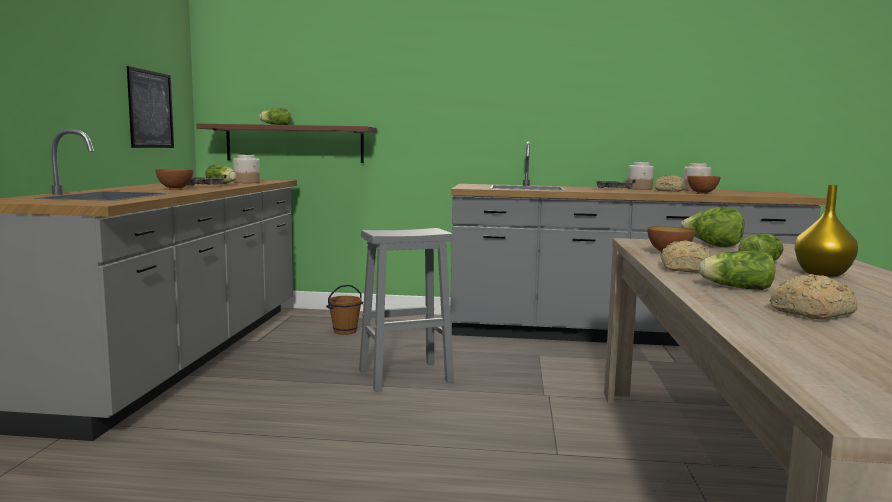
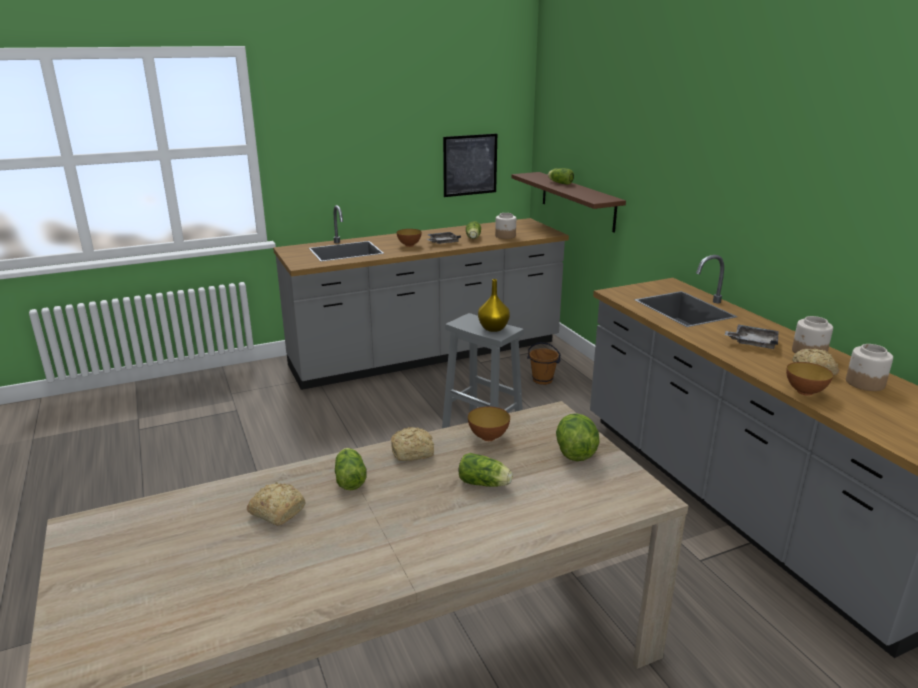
camera: 60 degrees right, 15 degrees up
(821, 273) = (461, 515): yellow vase -> yellow vase (493, 328)

